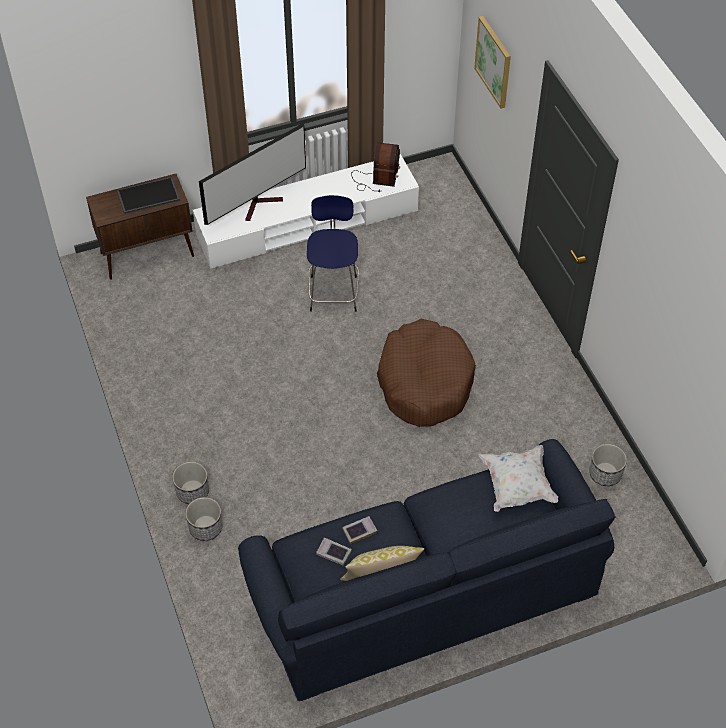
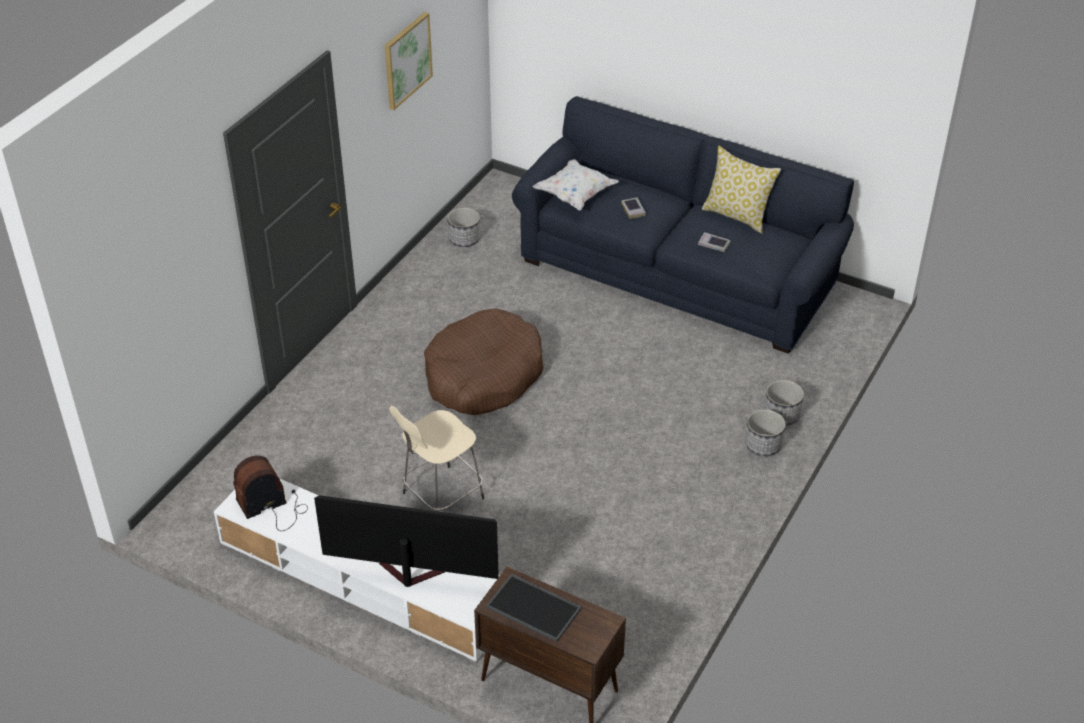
camera: 130 degrees left, 10 degrees down
(333, 292) = (440, 497): blue stool -> beige stool
(333, 553) = (748, 246): book -> book (633, 210)
(494, 61) = (158, 285): picture -> picture (407, 60)

